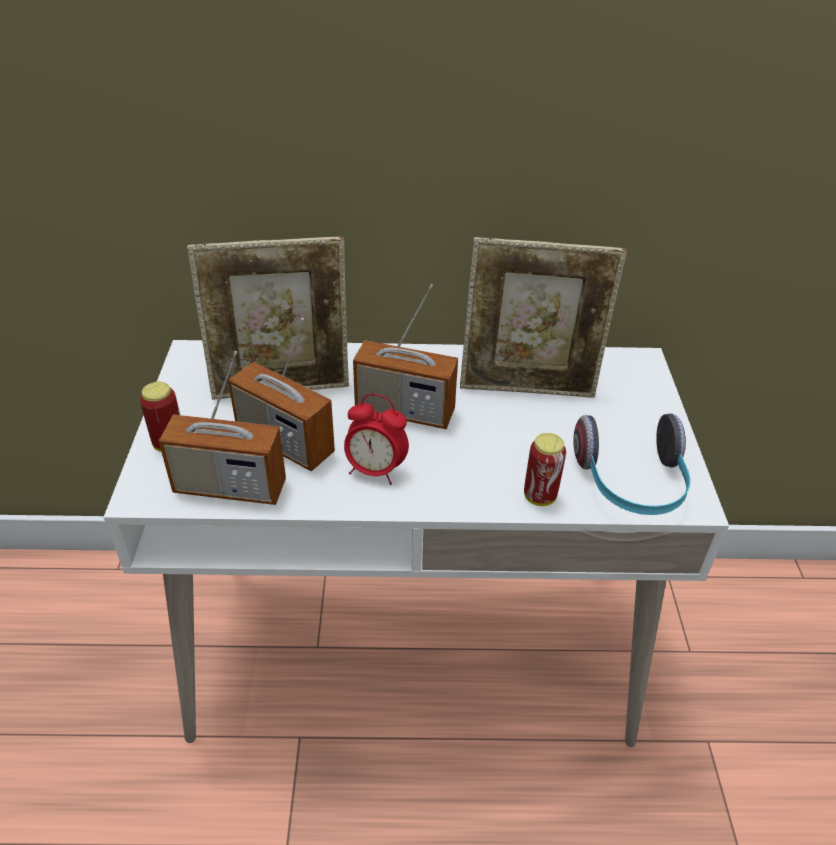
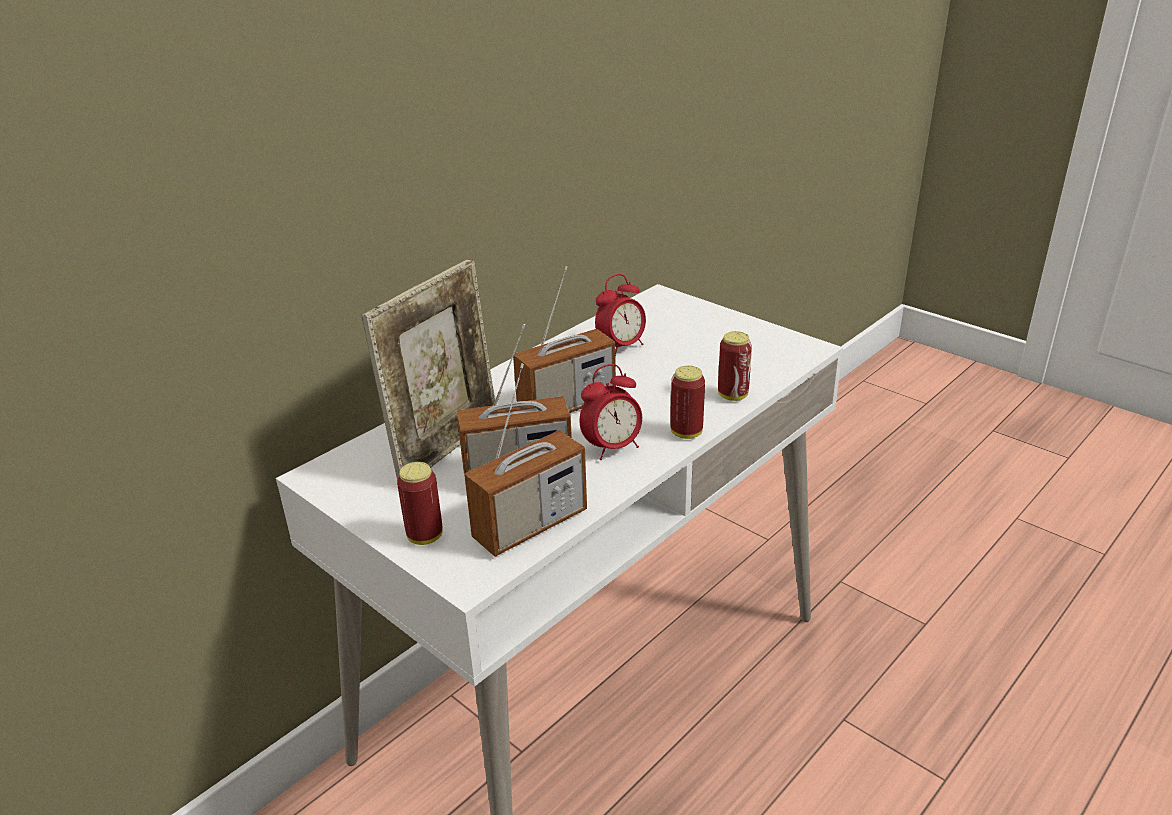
camera: 45 degrees left, 10 degrees down
(446, 500) = (686, 433): none -> can
(528, 388) = (621, 347): picture frame -> alarm clock
(631, 484) = (766, 358): headphones -> none

